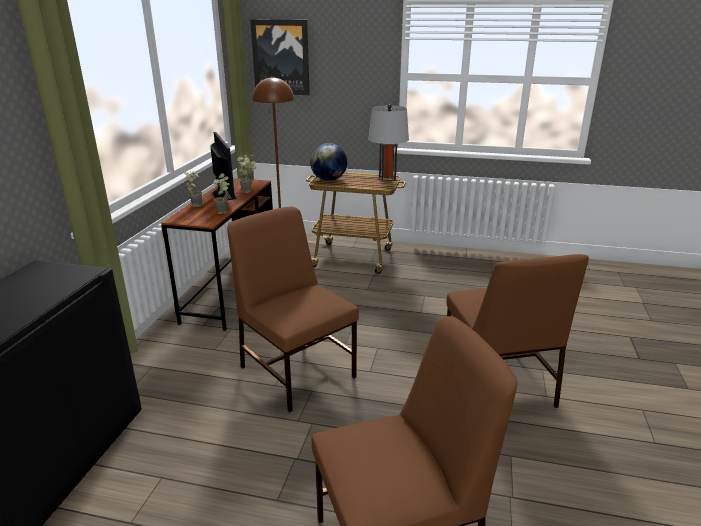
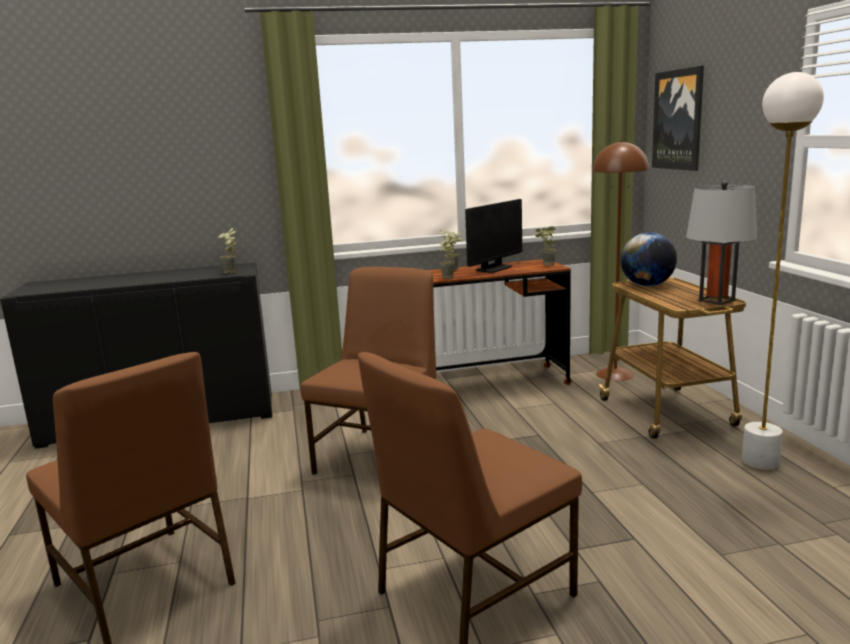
camera: 65 degrees right, 10 degrees down
(249, 191) = (521, 270): potted plant -> potted plant (232, 273)
(430, 261) = (760, 462): none -> white floor lamp

